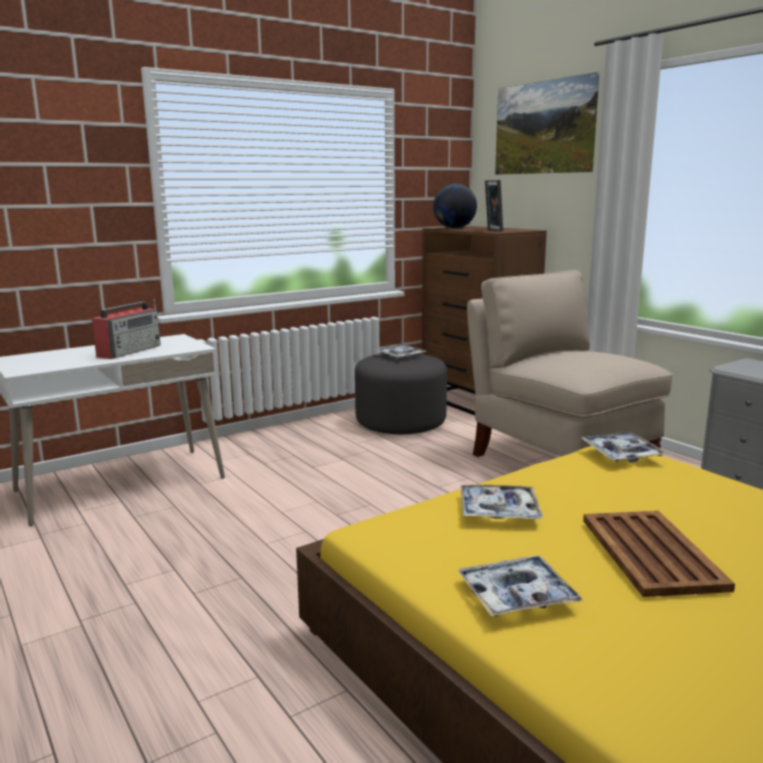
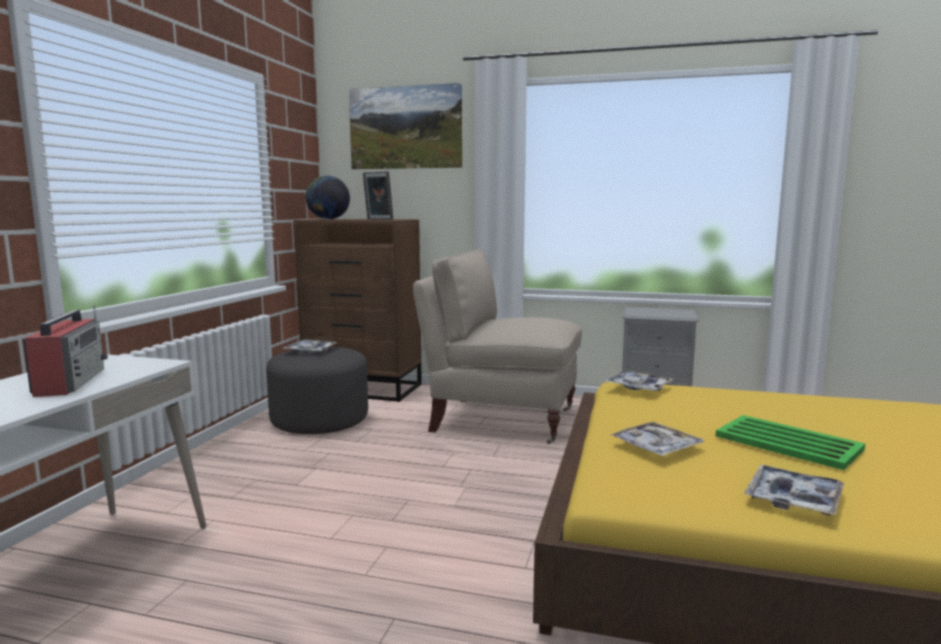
camera: 40 degrees left, 5 degrees down
(651, 554) = (789, 443): brown tray -> green tray

